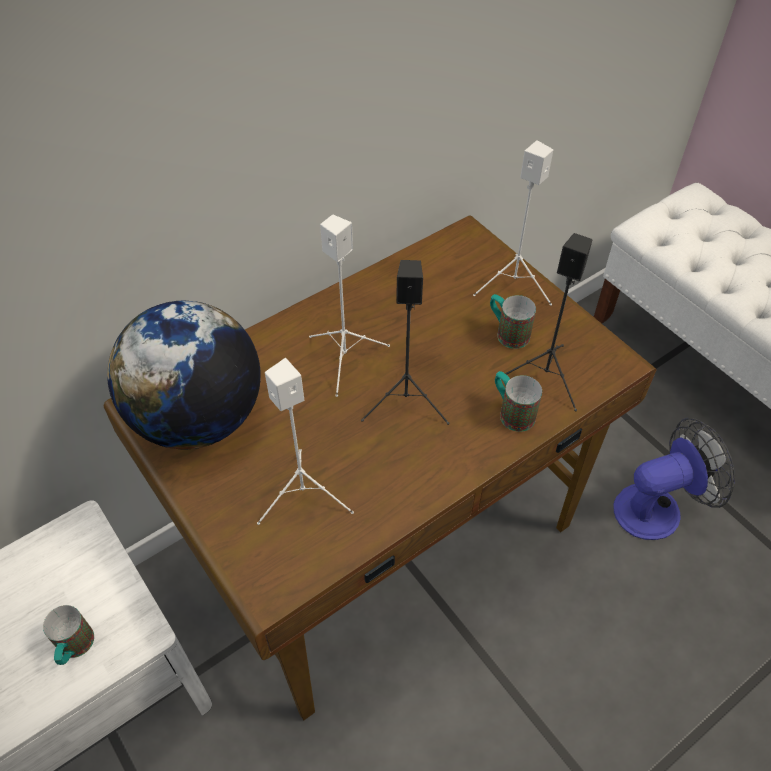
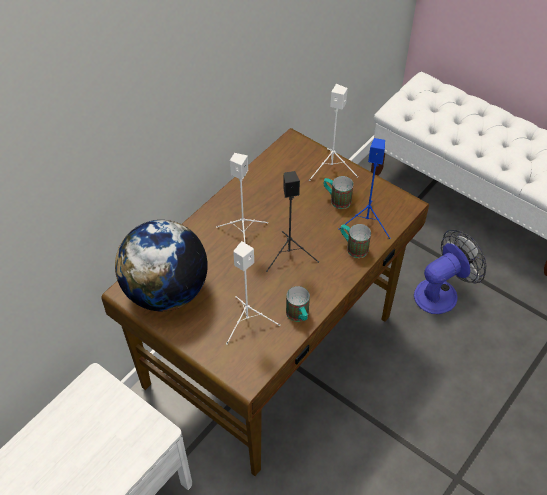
camera: 15 degrees left, 0 degrees up
(74, 648) = (120, 451): mug -> mug (299, 316)
(546, 378) = (367, 222): black speaker -> blue speaker

